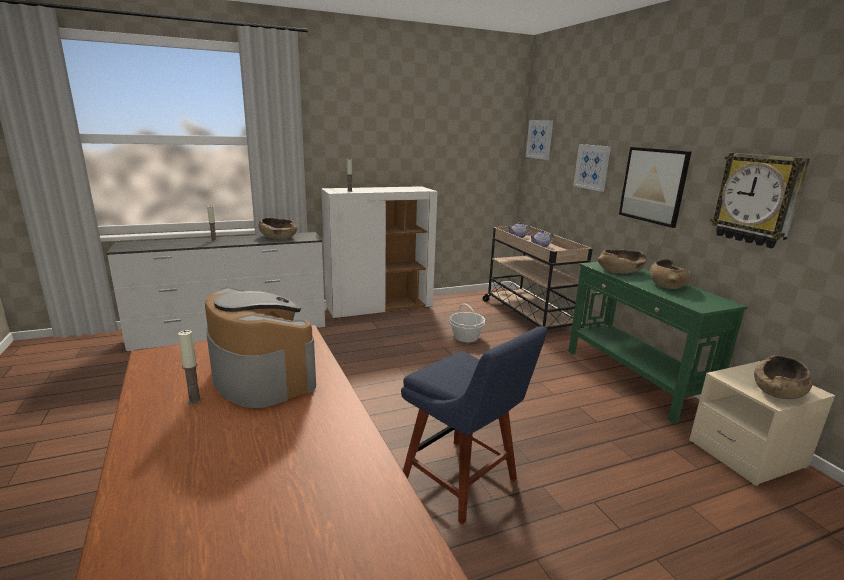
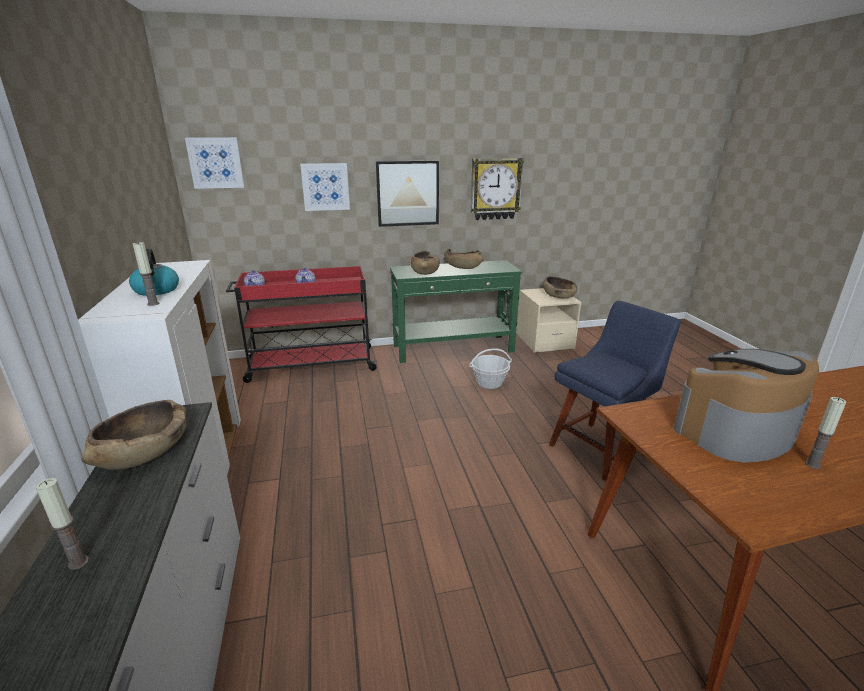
camera: 80 degrees left, 5 degrees up
(371, 190) = (157, 290): none -> kettle
(466, 337) = (344, 410): basket -> basket (489, 382)
(529, 316) = (310, 365): beige cart -> red cart

